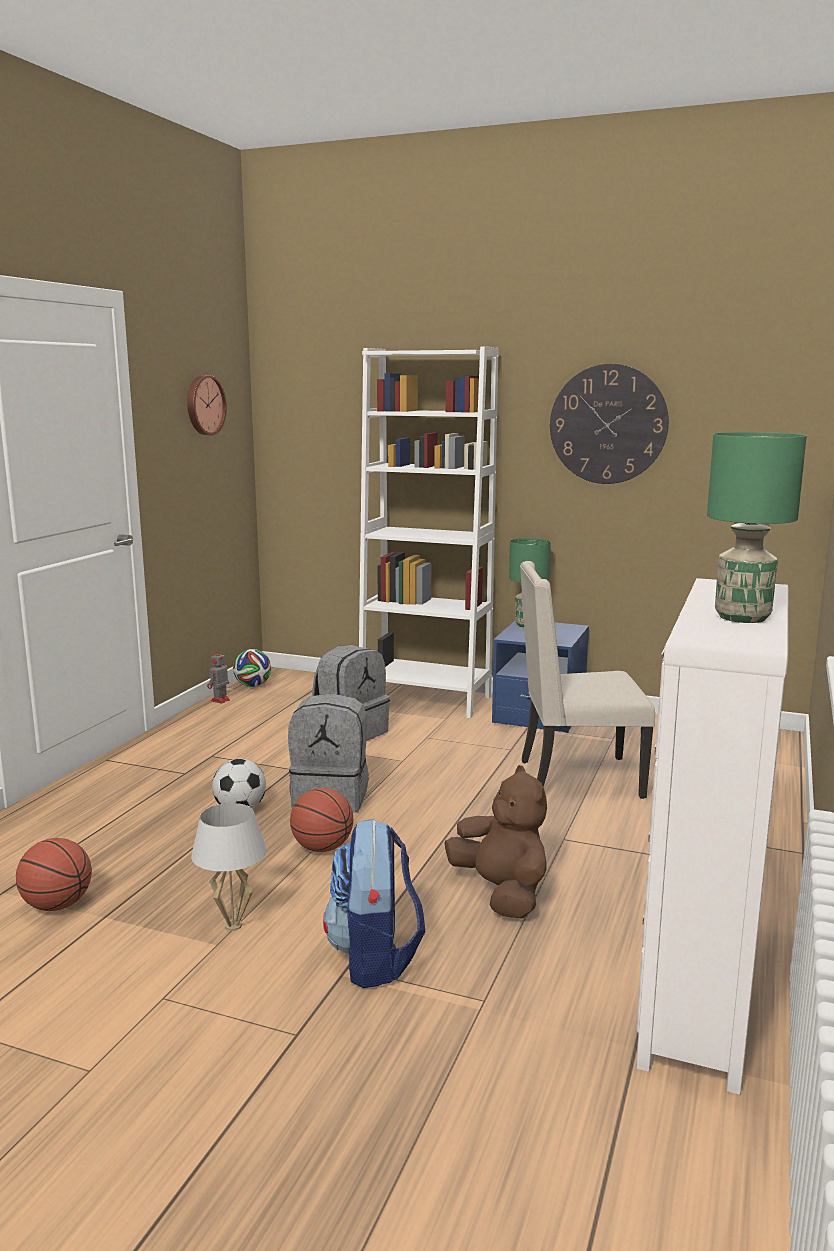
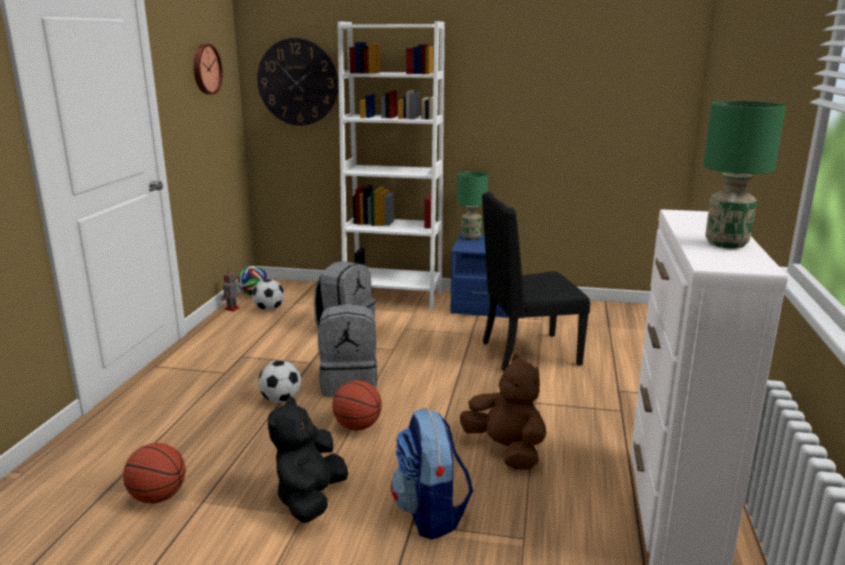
camera: 10 degrees left, 5 degrees up
(233, 926) = (310, 499): white table lamp -> black plush toy
(265, 704) = (269, 309): none -> football
(577, 778) = (527, 353): beige chair -> black chair
(608, 424) = (530, 82): wall clock -> wall clock (298, 82)

